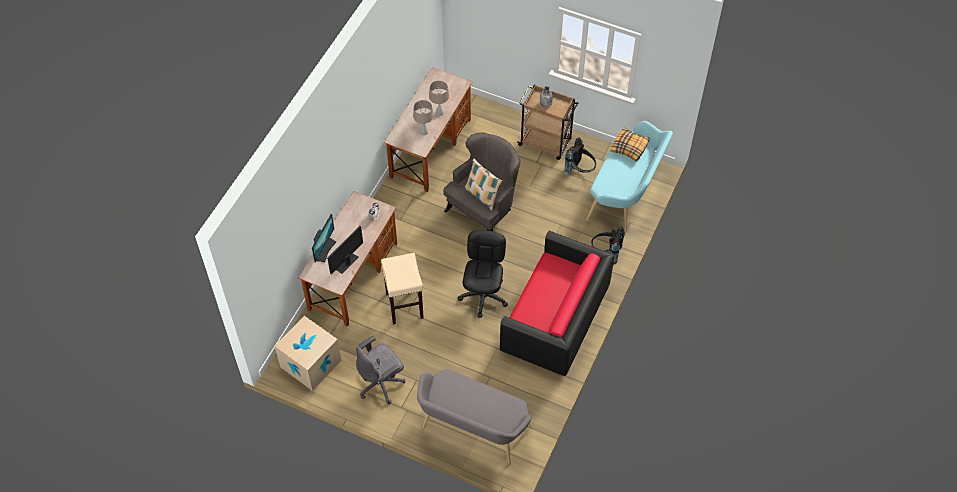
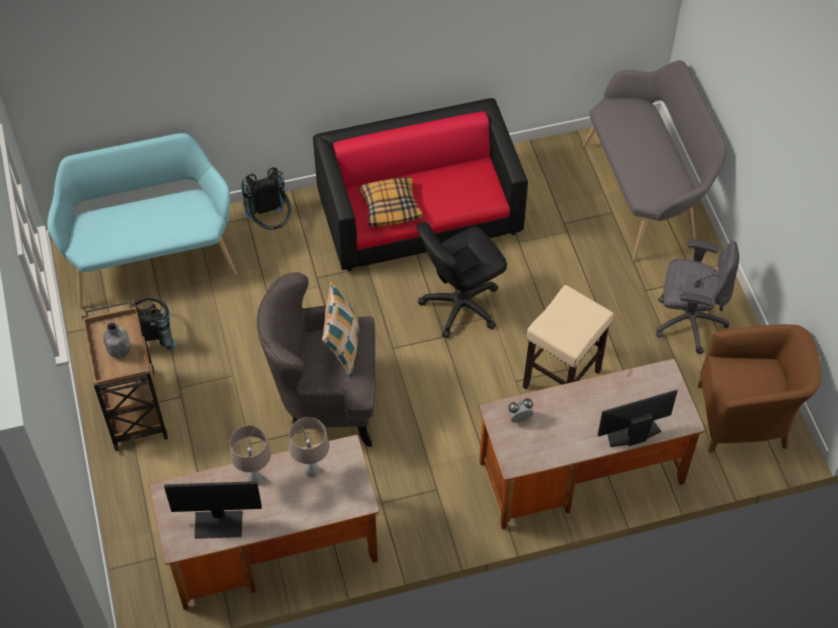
camera: 130 degrees left, 0 degrees up
(310, 363) = (747, 416): cardboard box -> brown armchair
(345, 262) = (625, 394): monitor -> monitor (218, 523)
(629, 147) = (103, 235): pillow -> pillow (390, 206)

